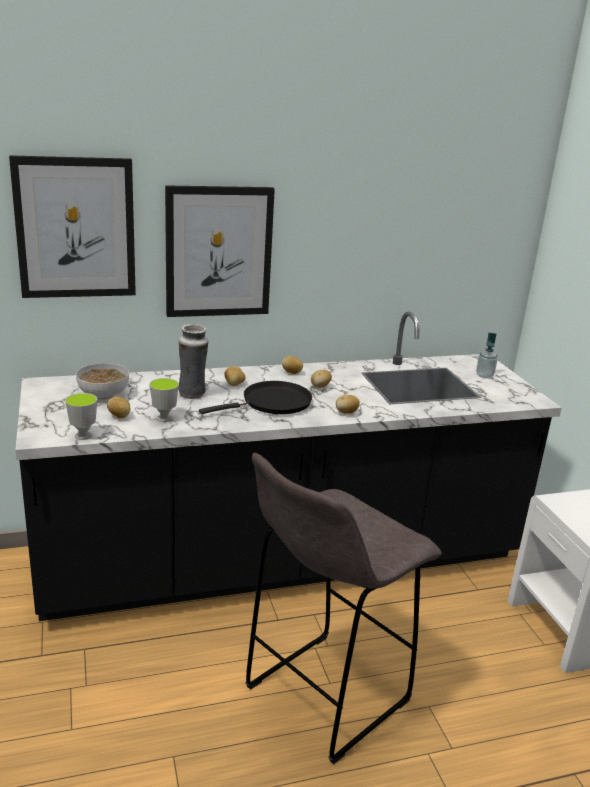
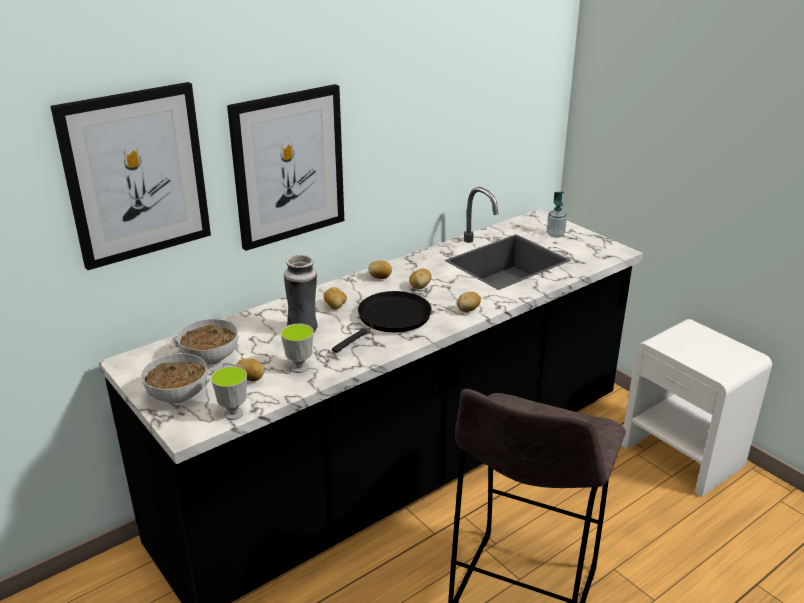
camera: 20 degrees left, 5 degrees up
(56, 413) = (179, 395): none -> bowl

